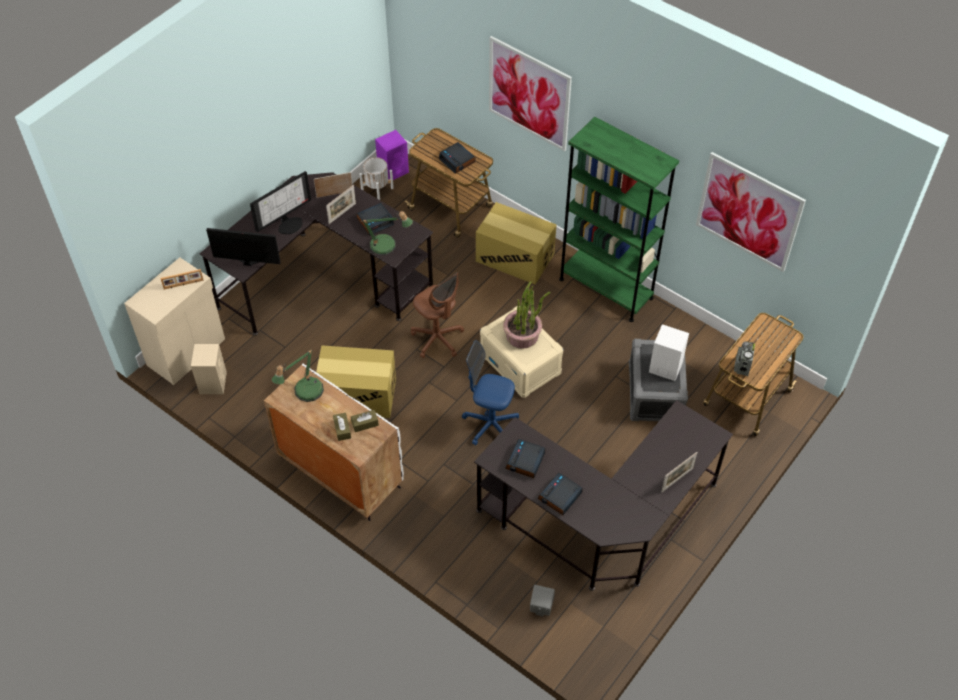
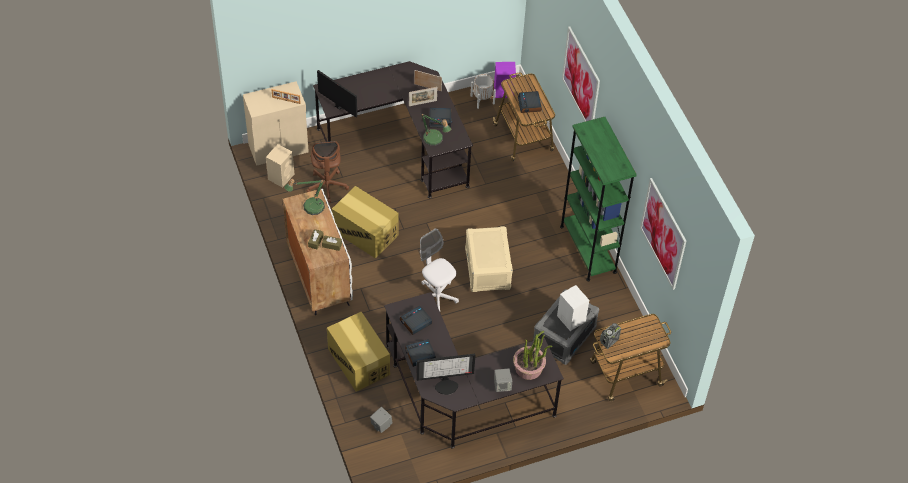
camera: 30 degrees right, 0 degrees up
(289, 224) = (383, 93): monitor -> monitor (446, 384)
(437, 339) = (445, 223): brown office chair -> brown office chair (327, 186)
(490, 425) = (436, 297): blue office chair -> white office chair
(515, 257) = (541, 195): cardboard box -> cardboard box (359, 362)
(522, 335) = (491, 247): potted plant -> potted plant (529, 368)
(677, 480) = (502, 386): picture frame -> grey speaker

